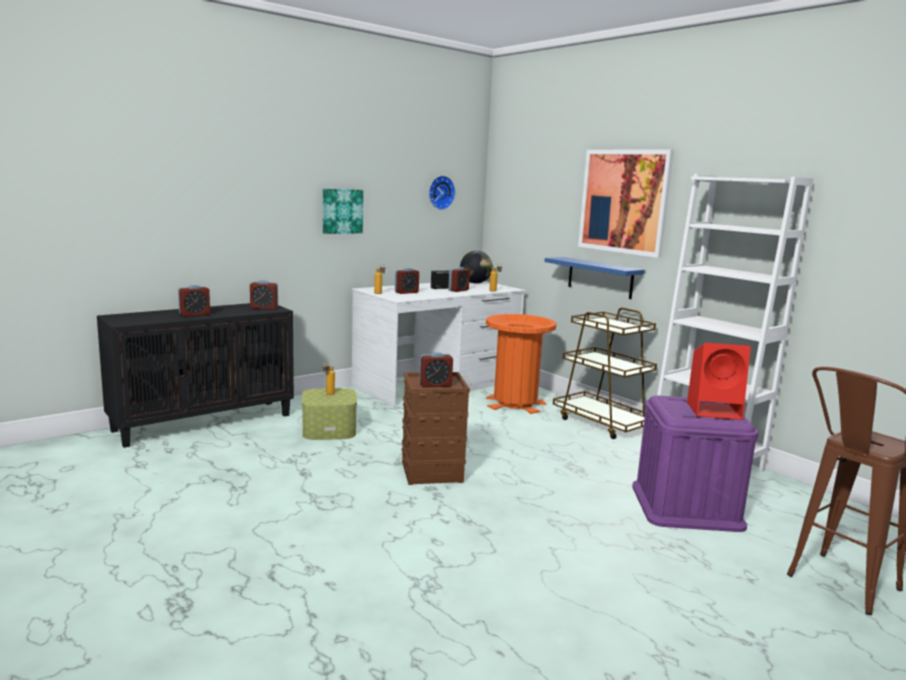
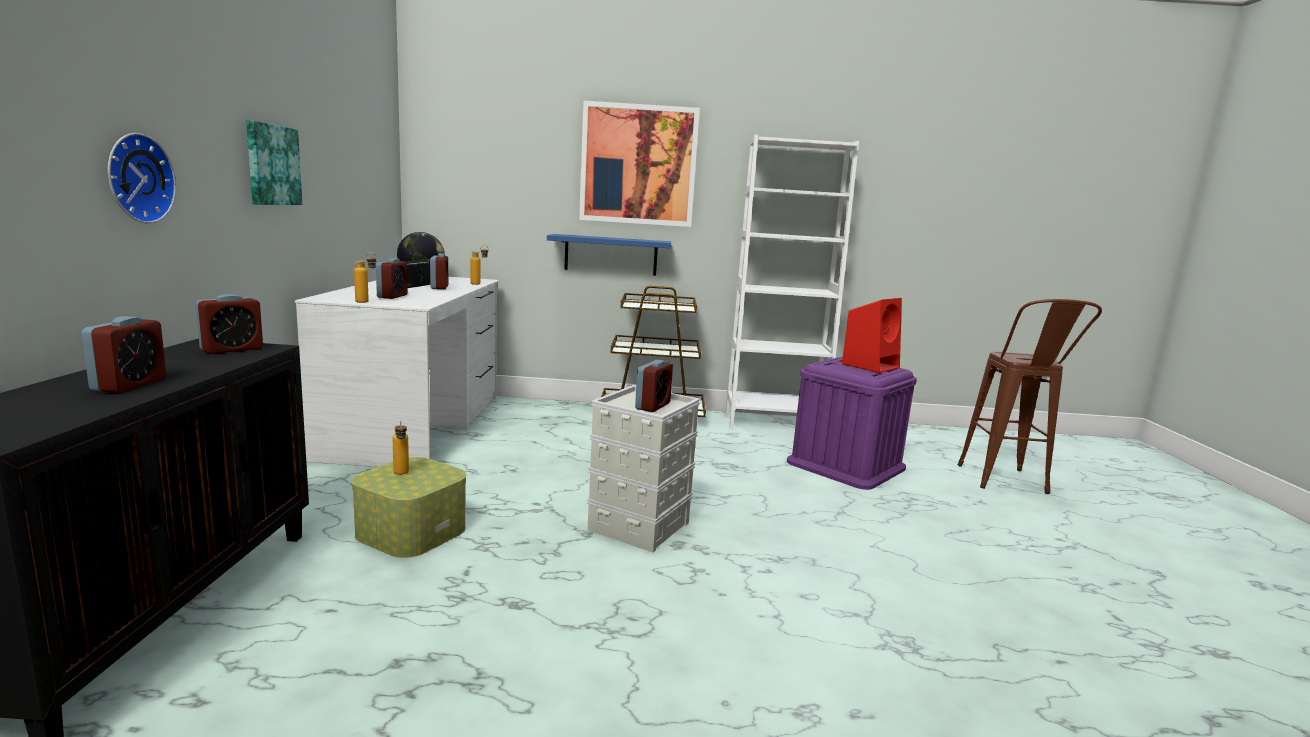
camera: 50 degrees left, 0 degrees up
(432, 471) = (638, 525): brown storage box -> grey storage box
(440, 192) = (366, 145): wall clock -> wall clock (136, 178)
(515, 403) = (543, 421): orange trash can -> none

